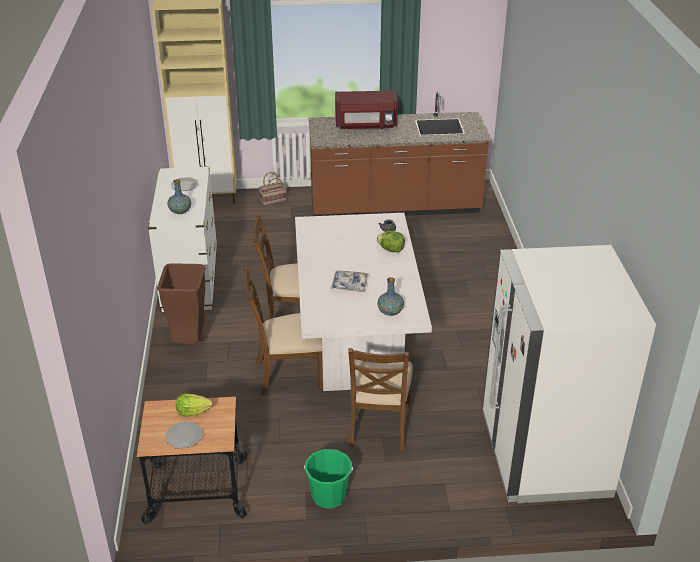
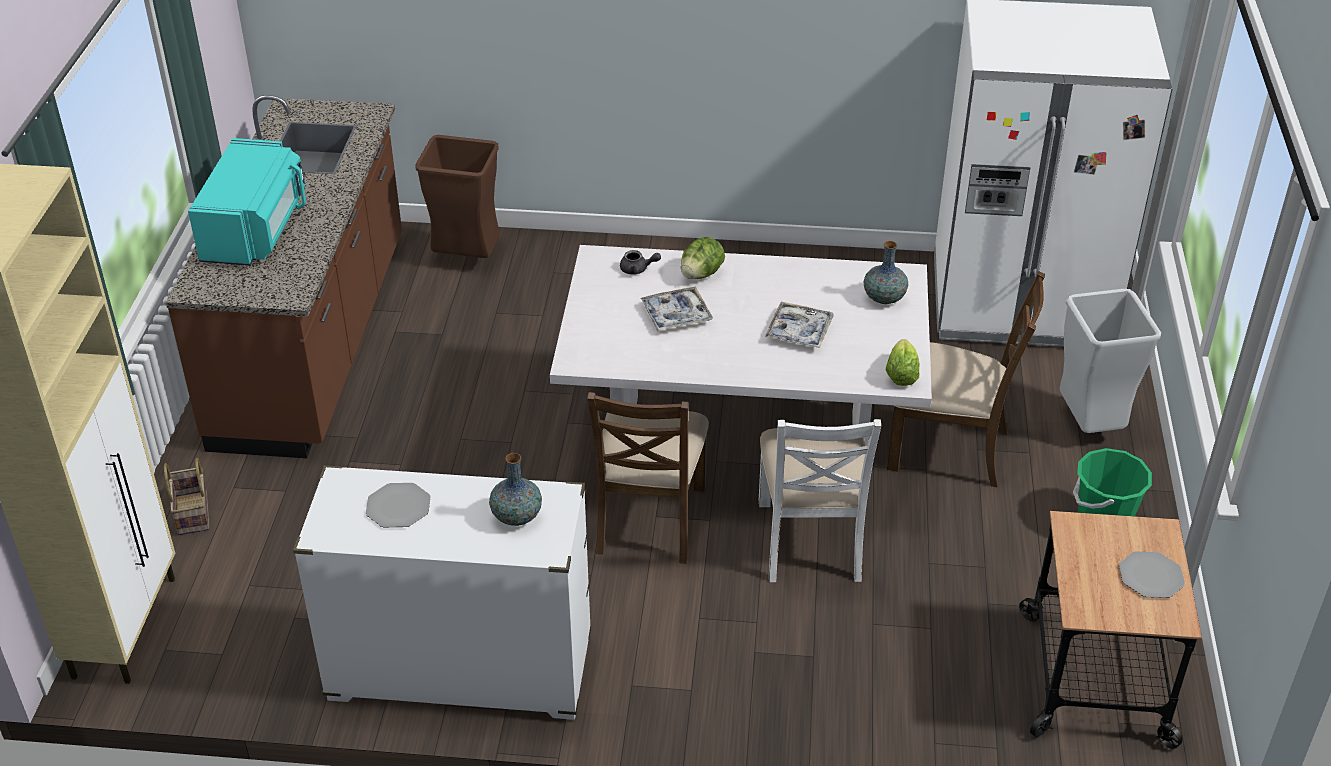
camera: 80 degrees left, 5 degrees up
(189, 341) = (684, 677): brown trash can -> brown trash can (466, 260)
(193, 412) = (1091, 564): lettuce -> lettuce (901, 375)
(288, 374) = (810, 541): brown chair -> white chair
(352, 246) = (676, 315): none -> tray
(366, 126) = (256, 230): red microwave -> turquoise microwave
(421, 490) = (1089, 426): none -> grey trash can

